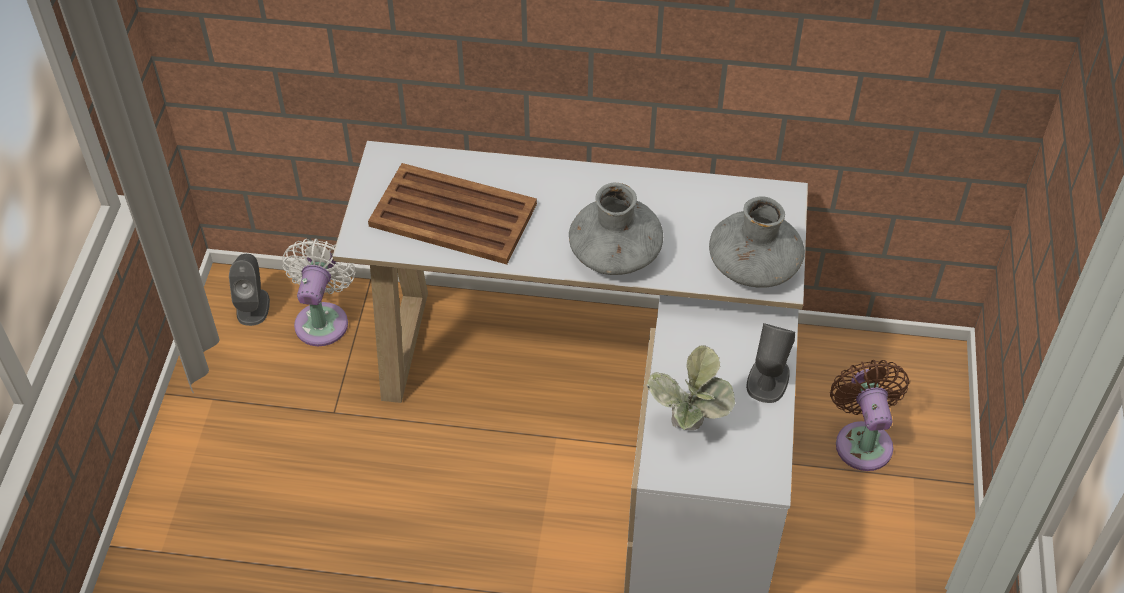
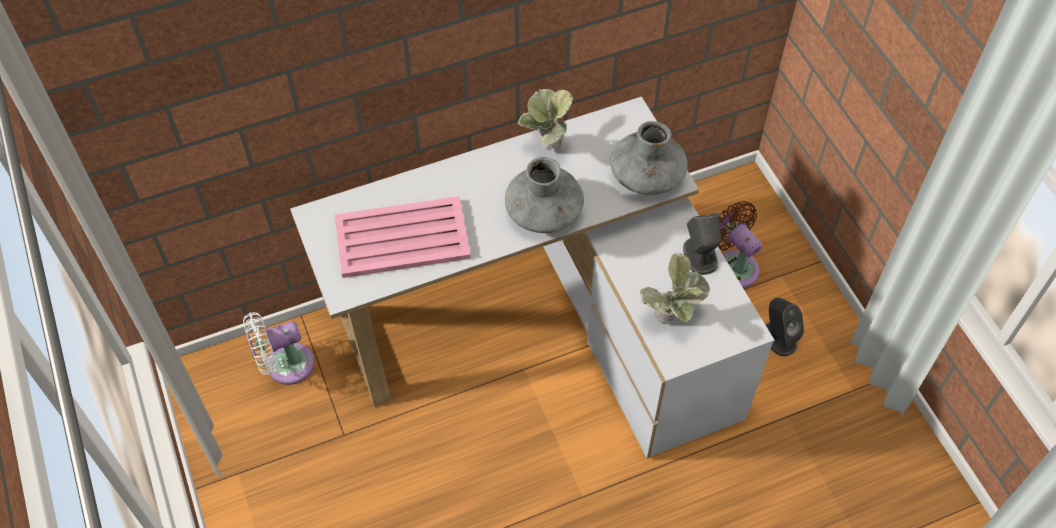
camera: 30 degrees left, 5 degrees up
(253, 306) = (220, 382): grey speaker -> grey speaker (778, 338)
(323, 319) = (285, 365): white fan -> white fan turned 90 degrees counterclockwise
(454, 216) = (403, 238): brown tray -> pink tray
(664, 191) = (546, 148): none -> potted plant

